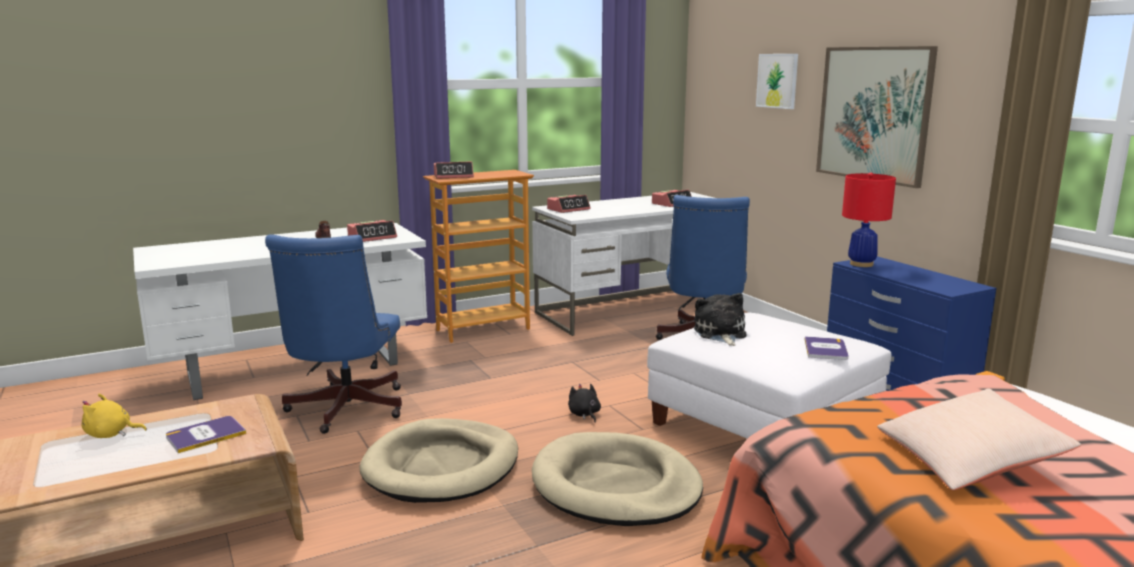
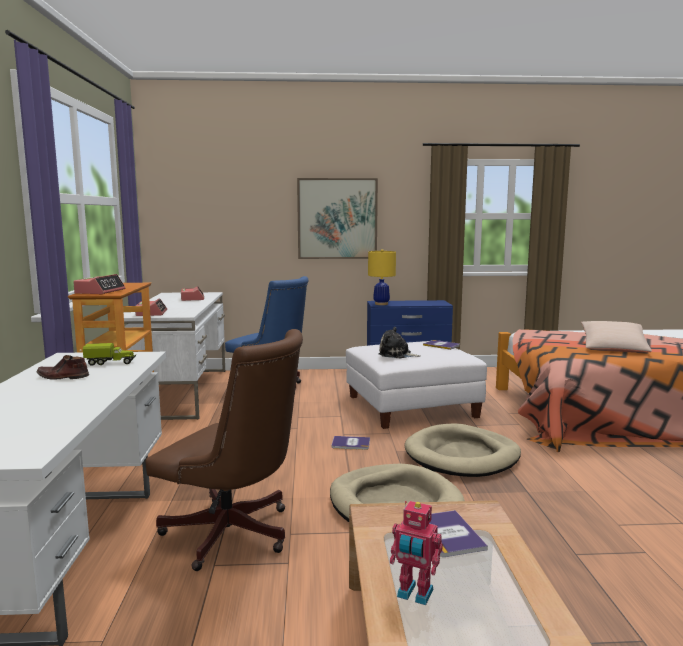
camera: 65 degrees left, 5 degrees down
(111, 434) = (414, 594): yellow plush toy -> toy robot
(343, 411) = (234, 536): blue office chair -> brown office chair
(372, 237) = (111, 363): alarm clock -> toy truck
(584, 414) = (350, 443): black plush toy -> book
(777, 81) = (249, 200): picture -> none
(861, 264) = (381, 304): red table lamp -> yellow table lamp

